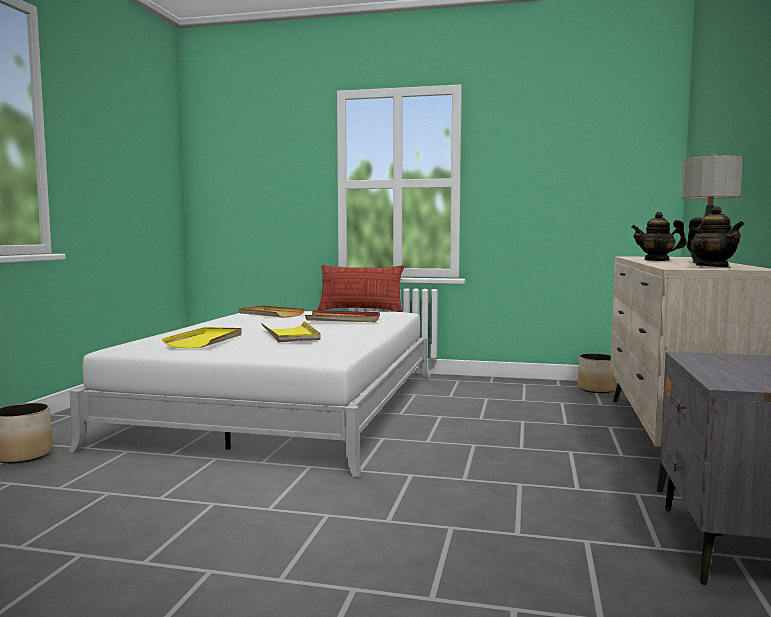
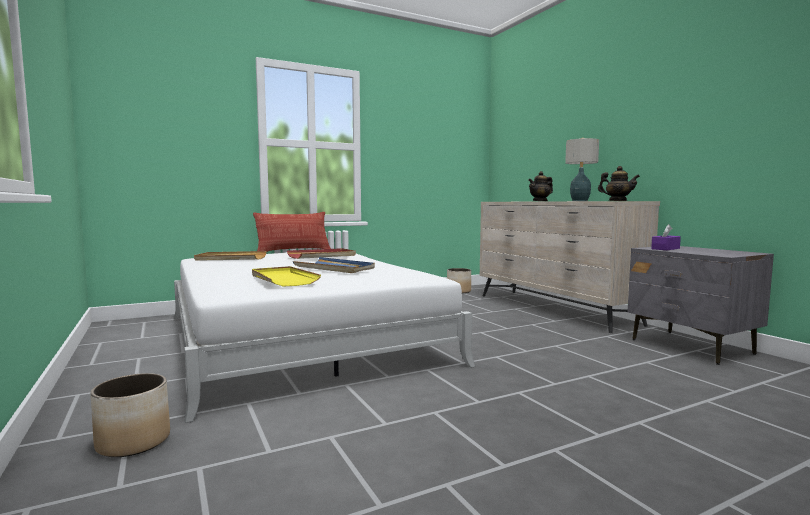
camera: 40 degrees left, 0 degrees up
(290, 335) = (334, 268): yellow tray -> blue tray
(713, 360) = (665, 249): none -> purple tissue box

